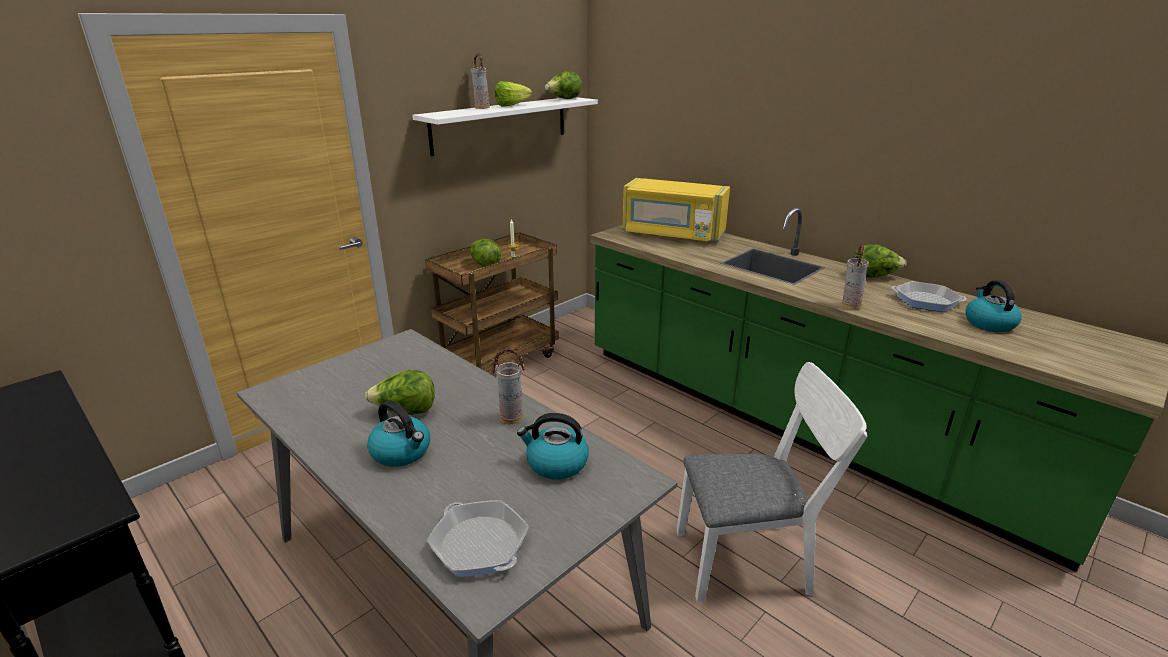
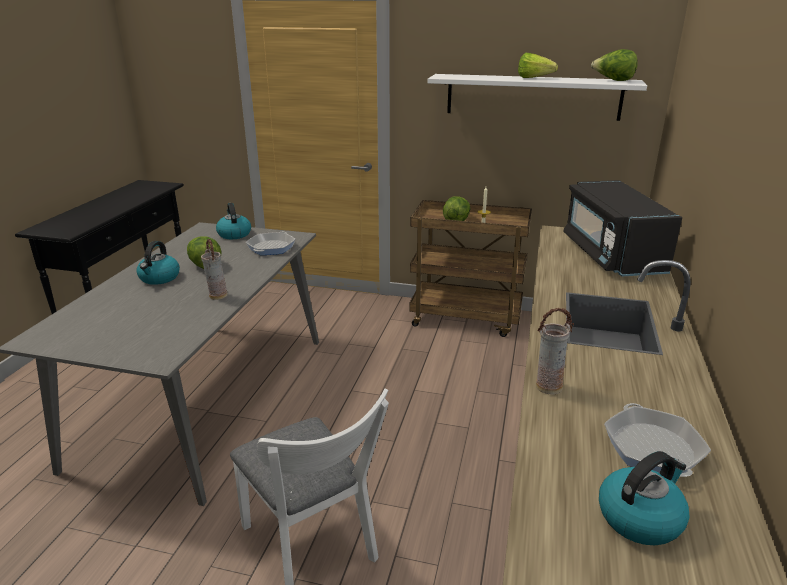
camera: 60 degrees right, 0 degrees up
(479, 545) = (75, 326): frying pan -> frying pan (271, 247)
(481, 108) = (501, 76): vase -> none
(556, 464) = (168, 325): kettle -> kettle (234, 234)
(672, 234) = (611, 255): yellow microwave -> black microwave
(874, 276) = (687, 395): lettuce -> none

